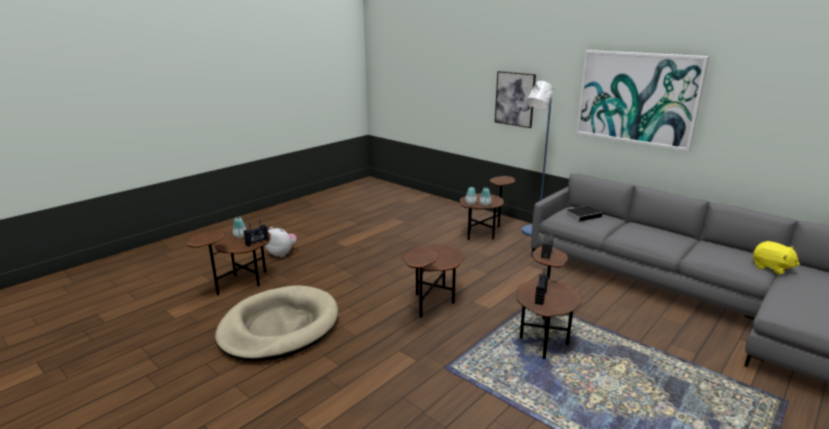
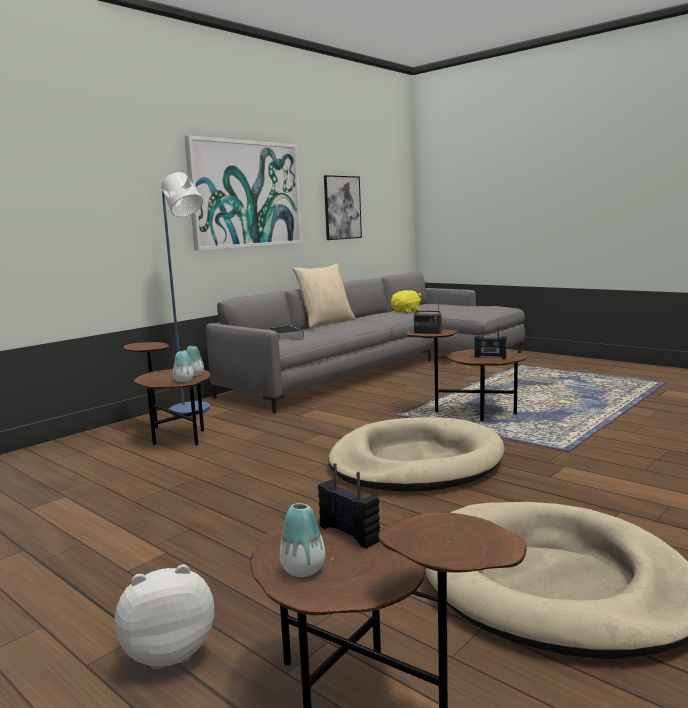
camera: 90 degrees left, 10 degrees down
(282, 254) = (169, 652): plush toy -> plush toy turned 45 degrees clockwise
(431, 303) = (415, 462): brown side table -> beige dog bed
(515, 99) = (90, 217): picture -> picture (342, 207)
(661, 229) = (326, 323): none -> beige pillow

